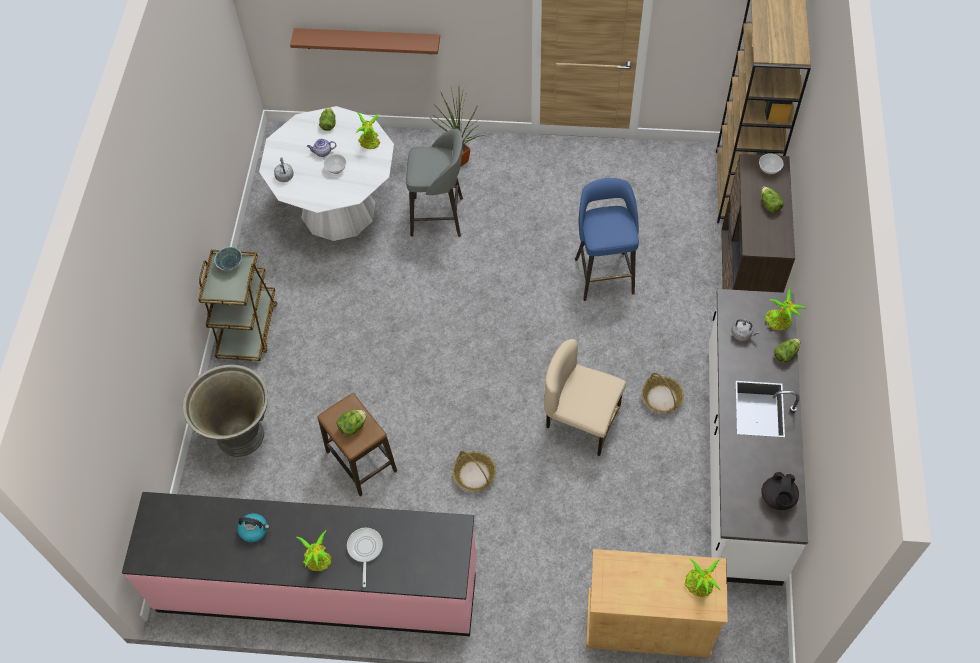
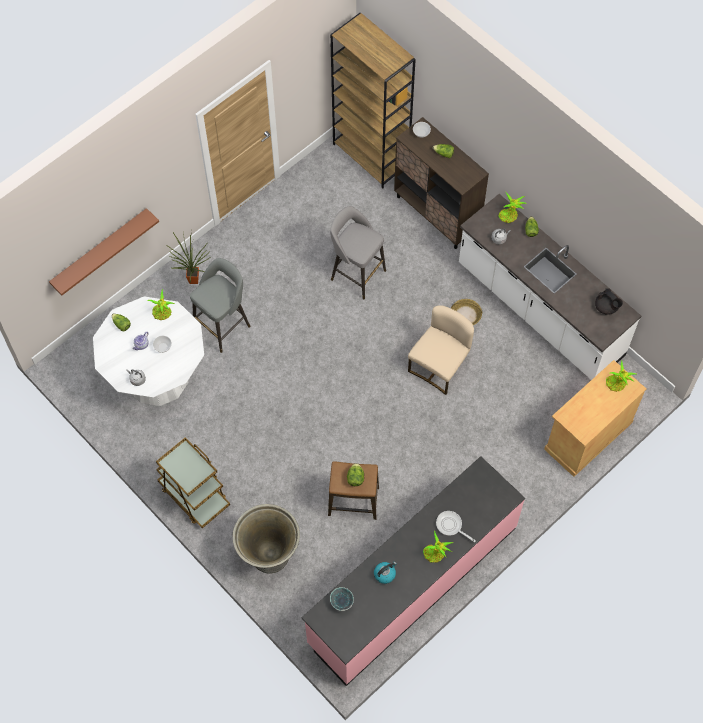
camera: 50 degrees left, 5 degrees up
(230, 264) = (177, 458): bowl -> bowl (341, 601)
(474, 475) = (420, 448): basket -> none
(581, 420) = (439, 366): beige chair -> beige chair turned 150 degrees clockwise
(604, 274) = (357, 274): blue stool -> grey stool

